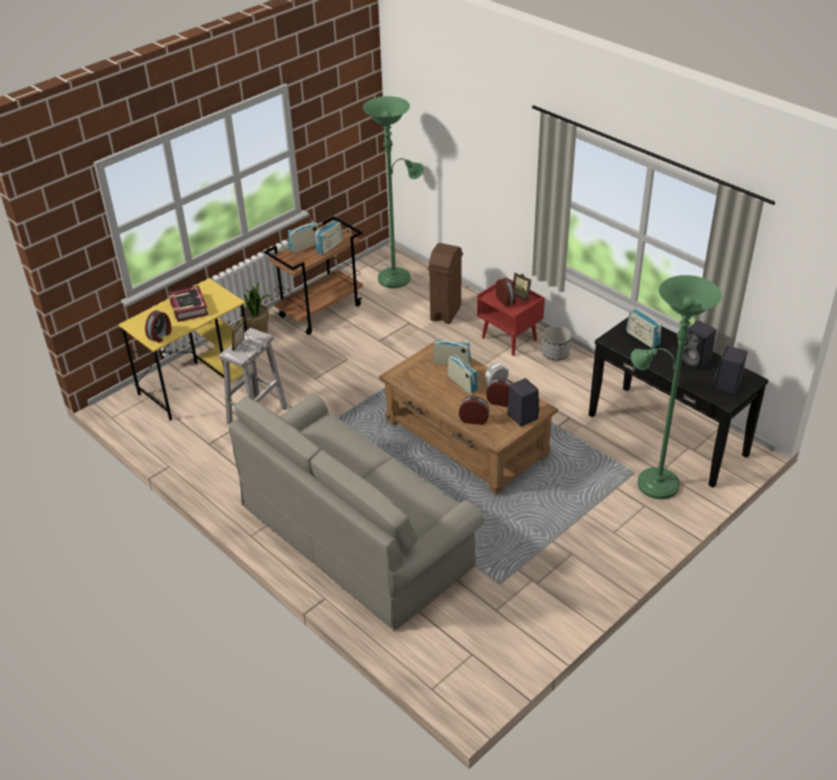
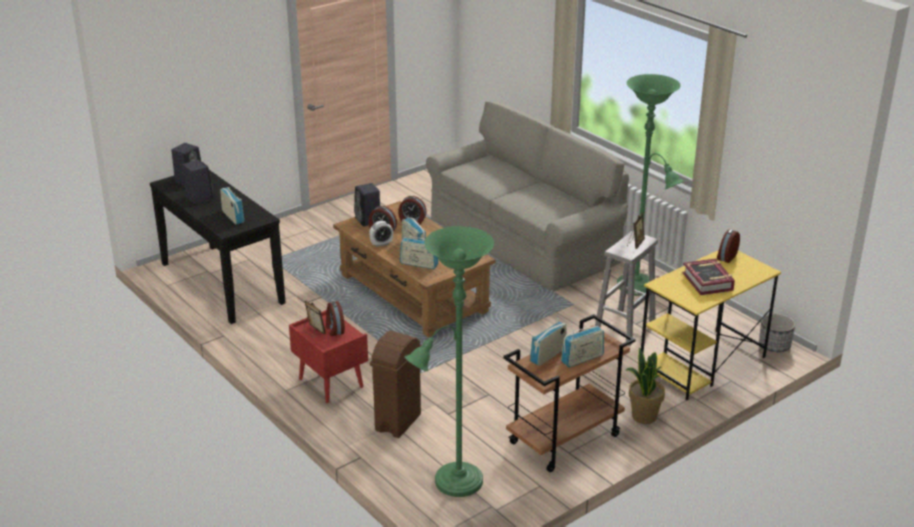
camera: 175 degrees left, 10 degrees down
(555, 353) = (285, 362): planter -> planter (774, 345)
(653, 481) = (260, 253): green floor lamp -> green floor lamp (639, 288)

